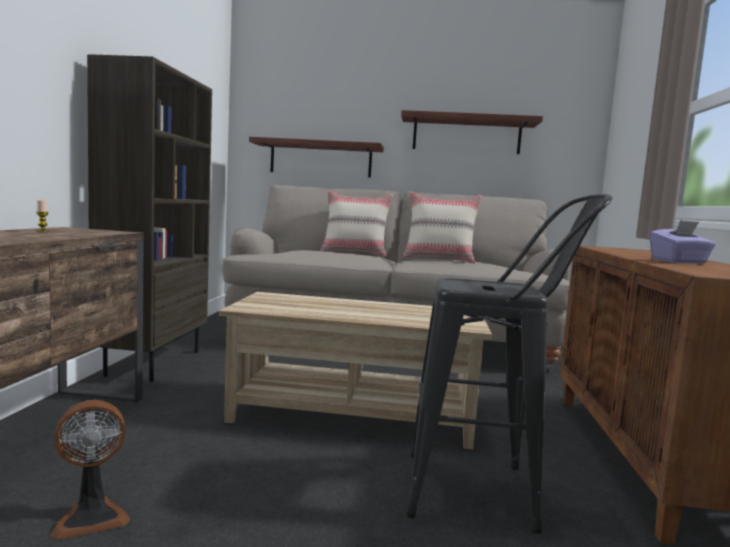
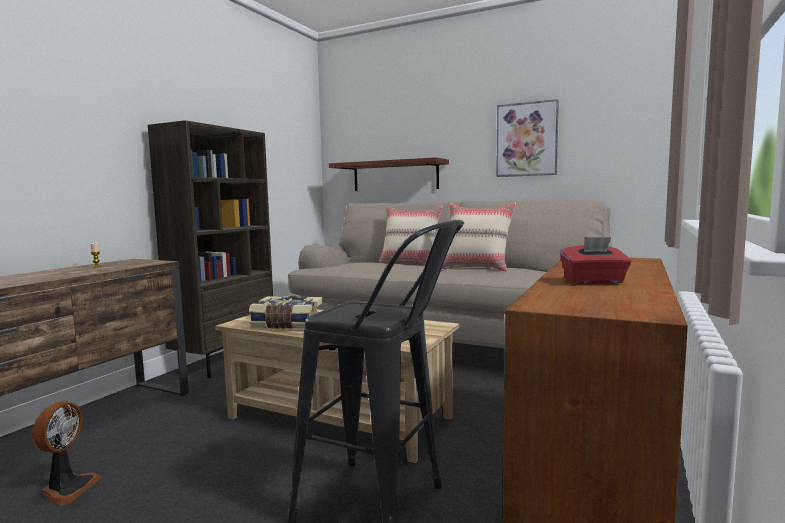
camera: 20 degrees right, 0 degrees up
(91, 517) = (68, 488): fan -> fan turned 75 degrees counterclockwise
(305, 309) = (287, 324): none -> book
(466, 135) = (526, 139): shelf -> picture
(679, 262) = (594, 281): purple tissue box -> red tissue box

